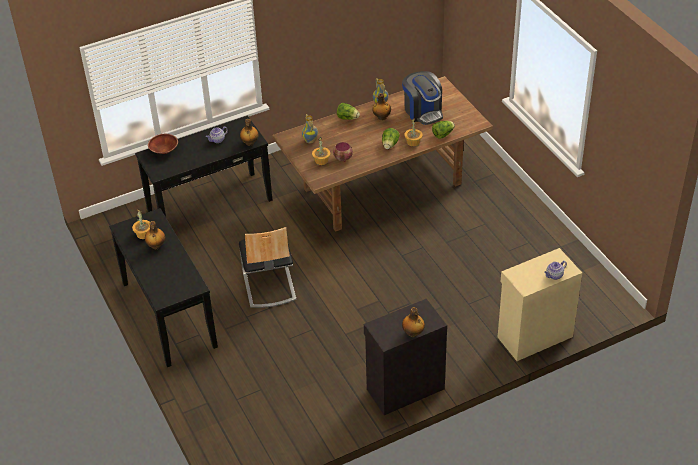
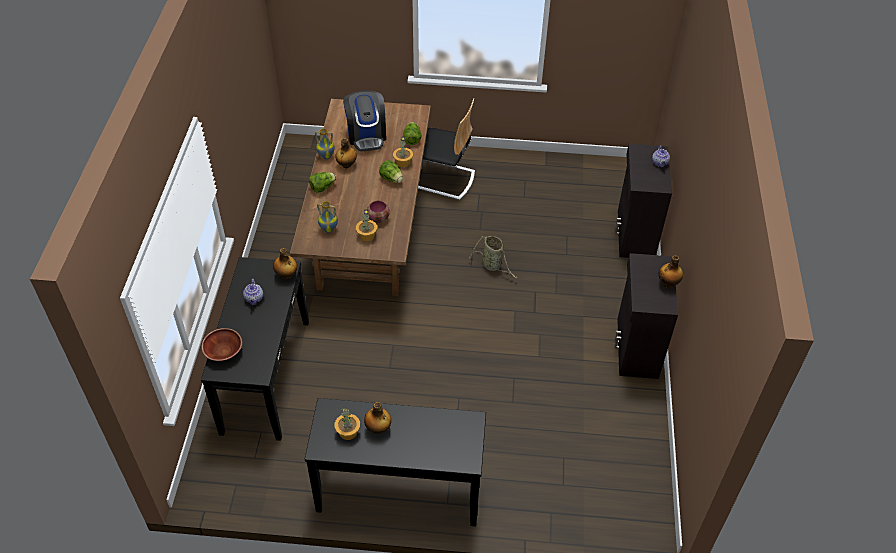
camera: 60 degrees left, 5 degrees up
(268, 285) = (427, 383): chair -> chair (443, 179)
(414, 267) = (492, 265): none -> basket
(423, 111) = (366, 135): coffee machine -> coffee machine turned 75 degrees clockwise
(534, 336) = (634, 235): beige cabinet -> black cabinet

